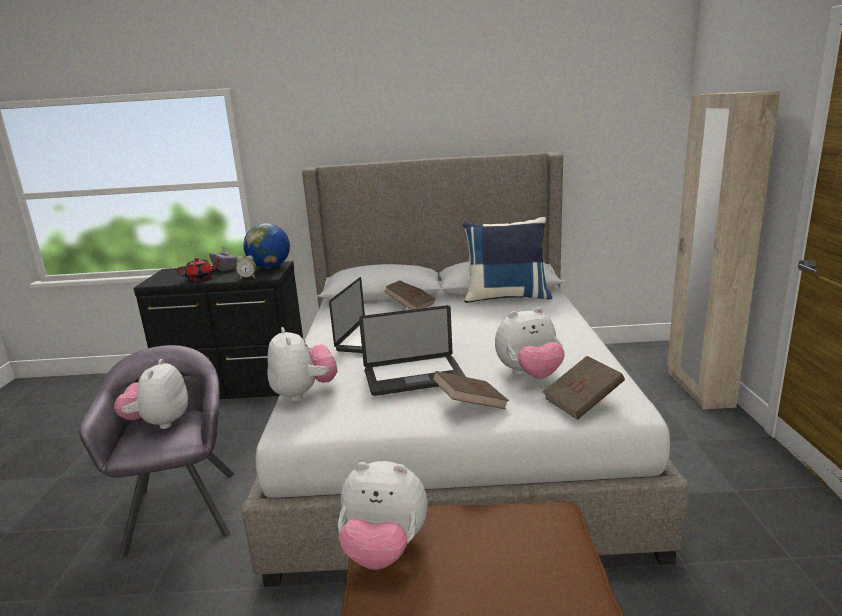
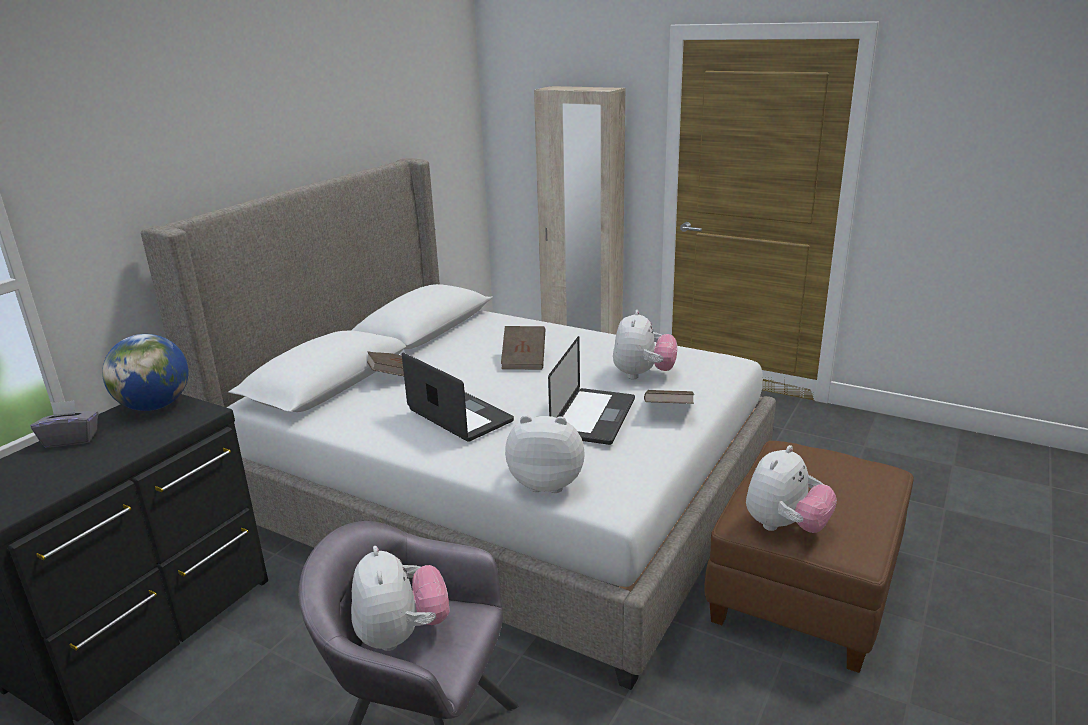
camera: 60 degrees left, 5 degrees up
(159, 423) = (402, 634): plush toy -> plush toy turned 135 degrees counterclockwise
(201, 278) = (84, 465): red teapot -> none
(248, 278) = (178, 429): alarm clock -> none
(506, 297) = (458, 331): blue pillow -> none
(582, 402) = (711, 372): brown book -> brown book (524, 360)

